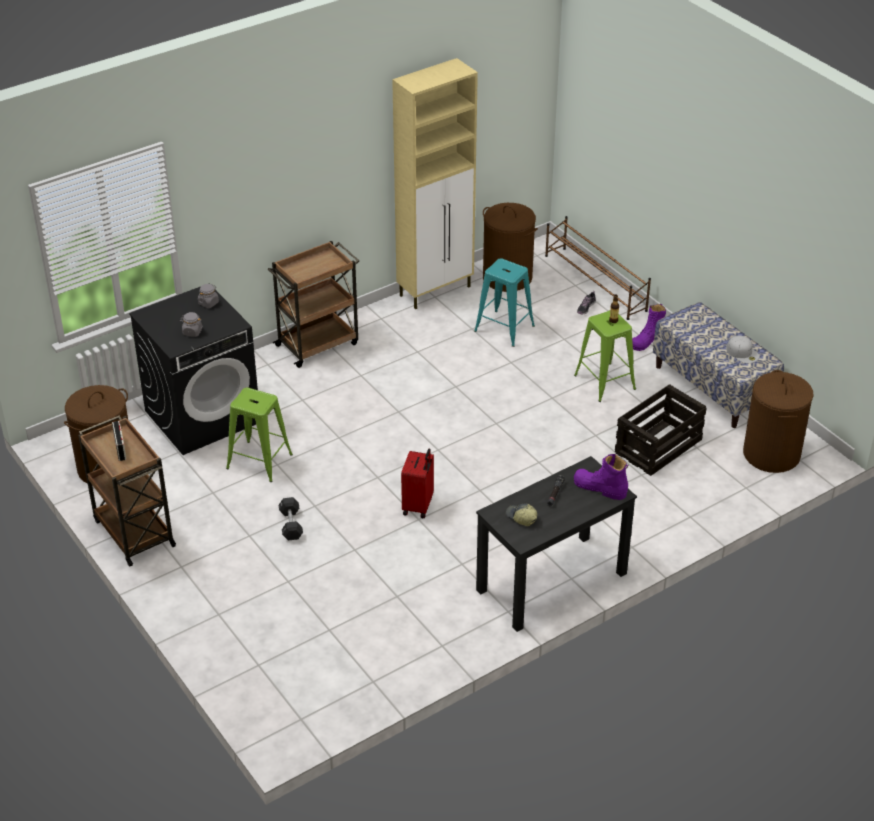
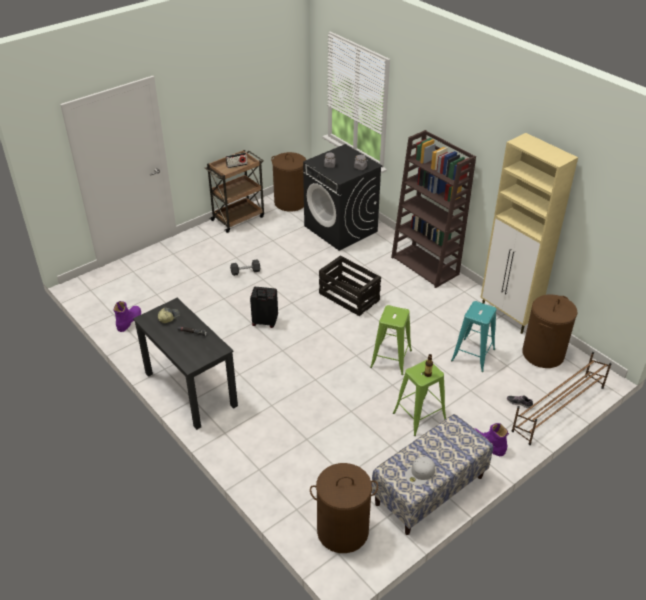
camera: 85 degrees right, 0 degrees up
(259, 461) = (302, 254): green stool -> green stool (391, 358)
(318, 344) = (425, 266): brown cart -> brown bookcase
(419, 506) = (264, 322): red suitcase -> black suitcase
(600, 488) = (196, 355): purple boot -> purple boot (129, 321)
(658, 446) = (343, 450): crate -> crate (349, 297)

